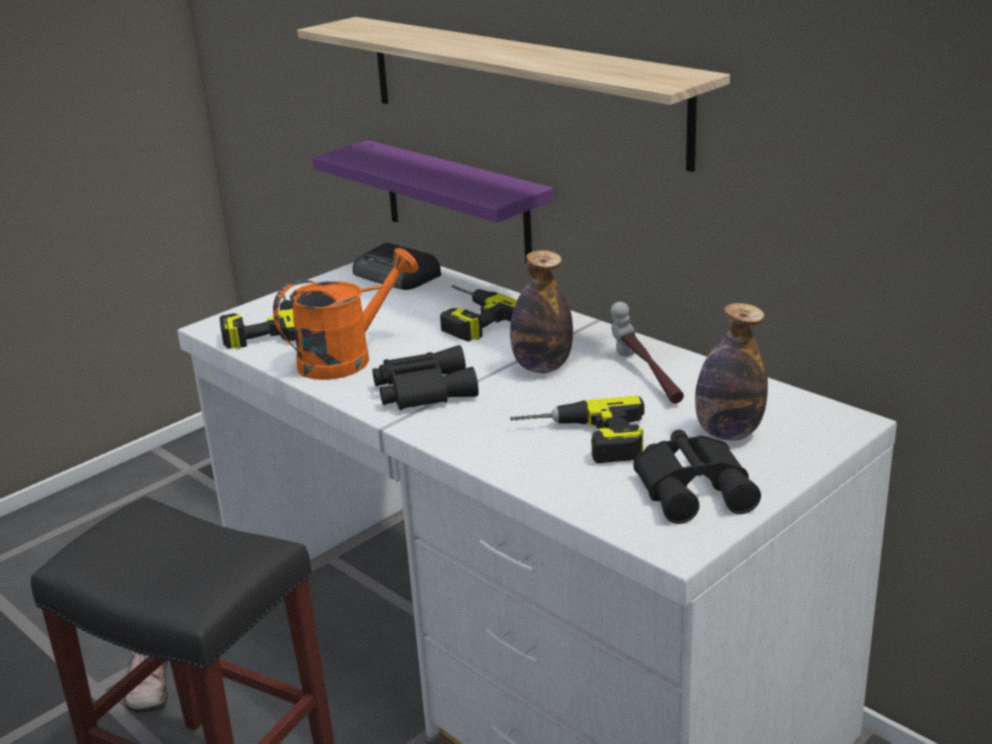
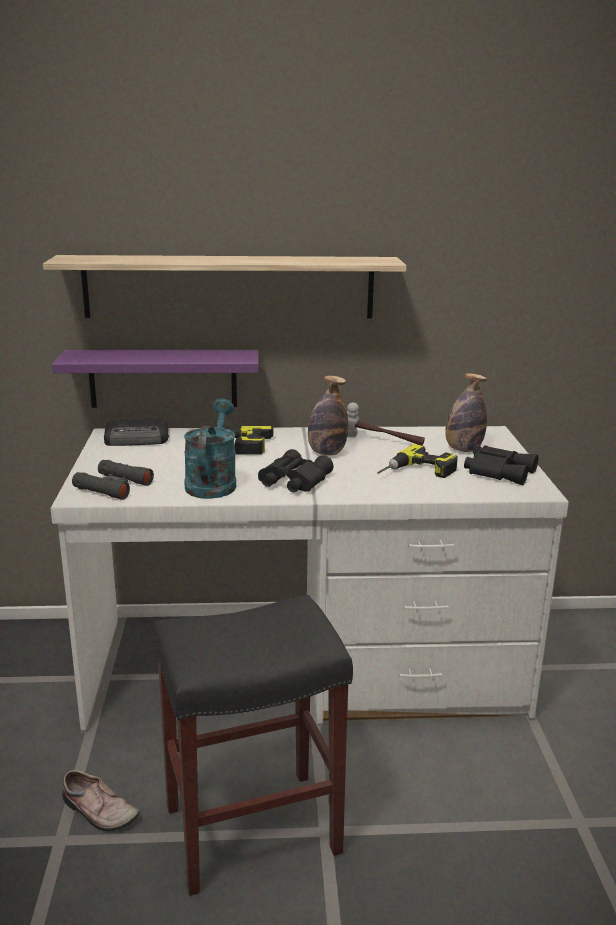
camera: 50 degrees left, 5 degrees down
(262, 326) = (113, 486): power drill -> black binoculars
(346, 358) = (212, 482): orange watering can -> turquoise watering can

